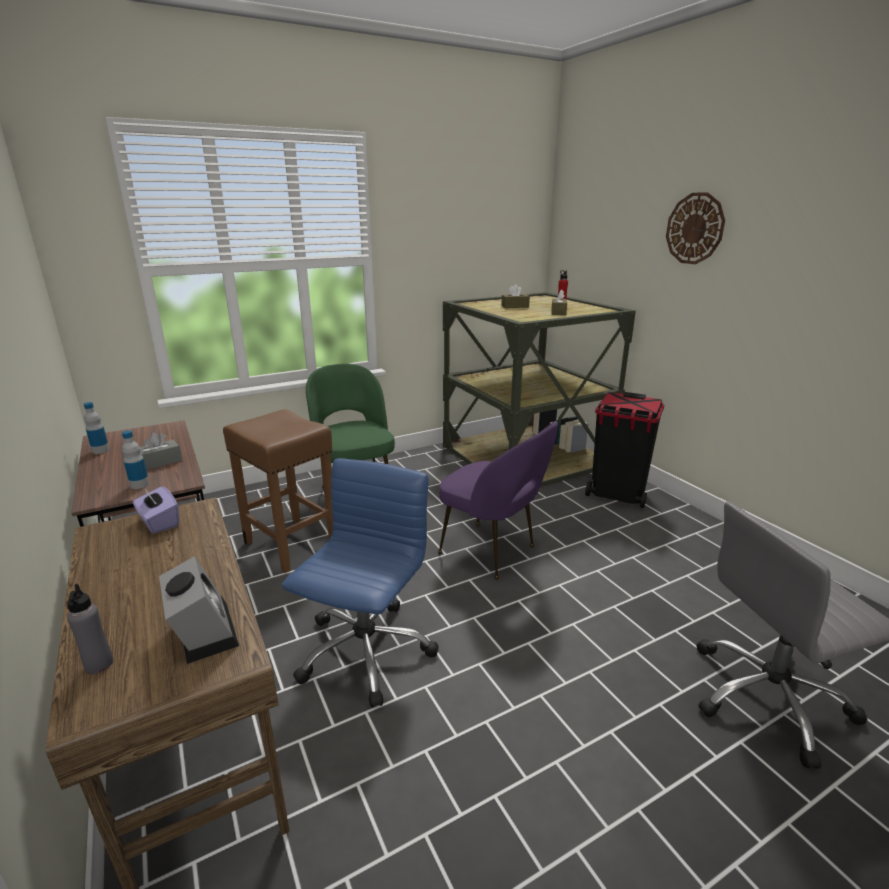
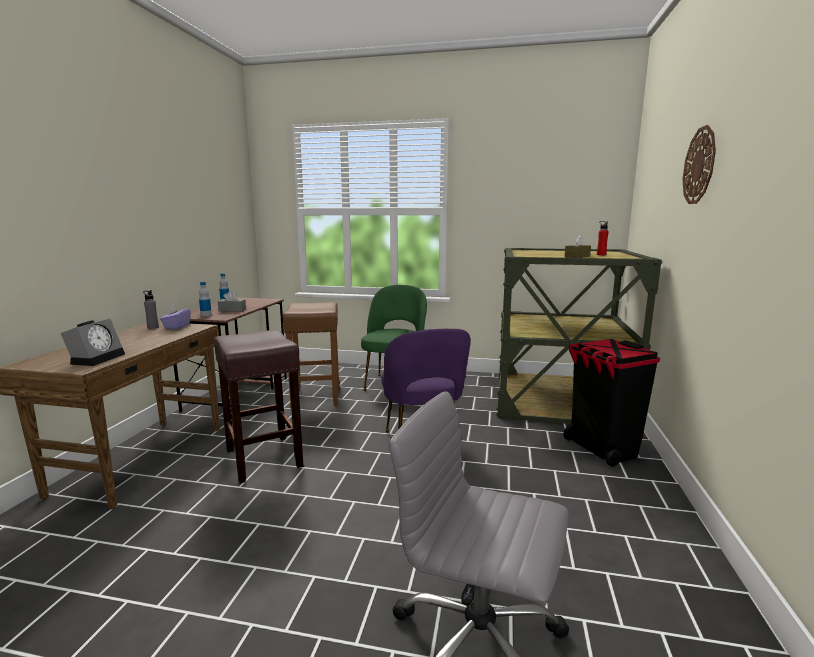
camera: 40 degrees right, 10 degrees down
(99, 664) = (55, 355): grey bottle -> grey bottle (153, 327)
(365, 650) = (264, 458): blue office chair -> brown stool
(515, 306) = (554, 253): brown tissue box -> none

